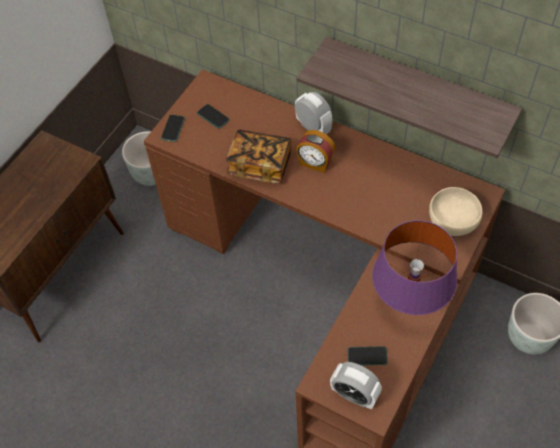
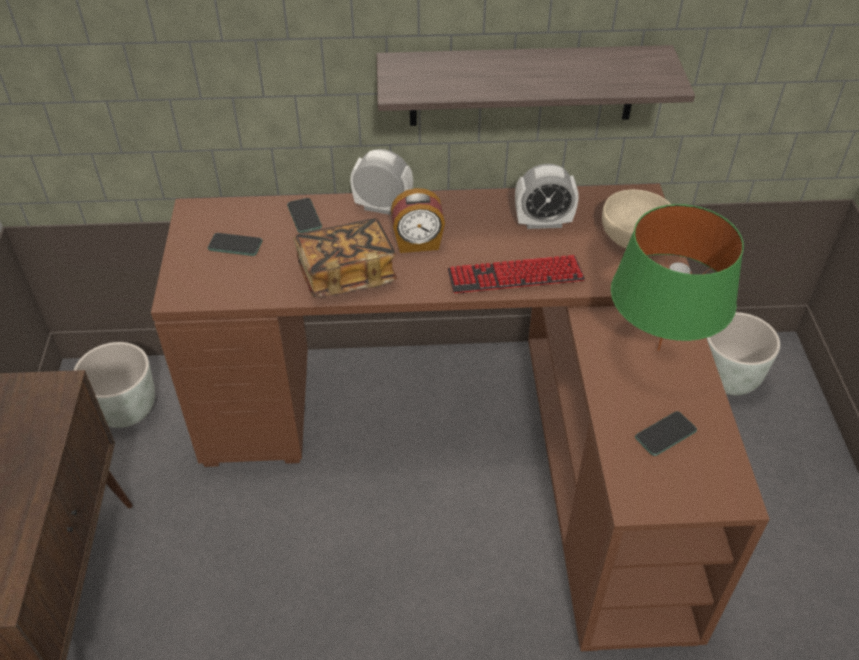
camera: 35 degrees left, 10 degrees down
(173, 128) = (186, 280): phone -> phone (304, 216)
(354, 395) = (691, 488): alarm clock -> alarm clock (543, 222)
(355, 213) = (515, 276): none -> keyboard
(408, 303) = (657, 350): purple table lamp -> green table lamp

